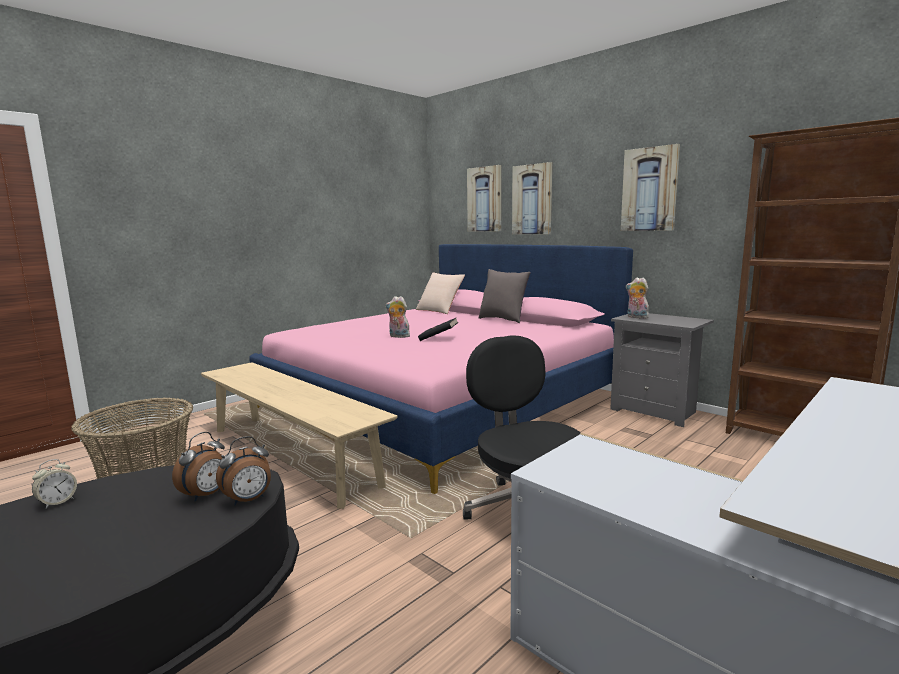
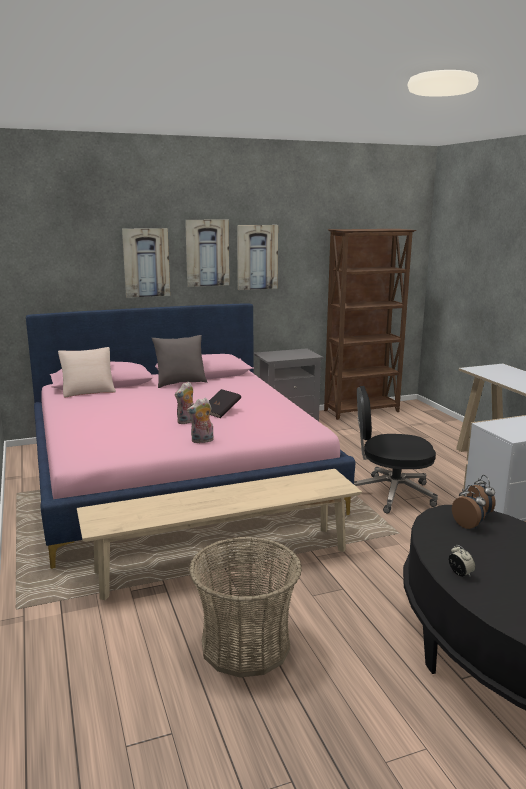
camera: 65 degrees left, 5 degrees up
(485, 199) = (82, 261): picture -> picture (207, 253)
(636, 317) = (274, 357): plush toy -> plush toy (202, 441)

